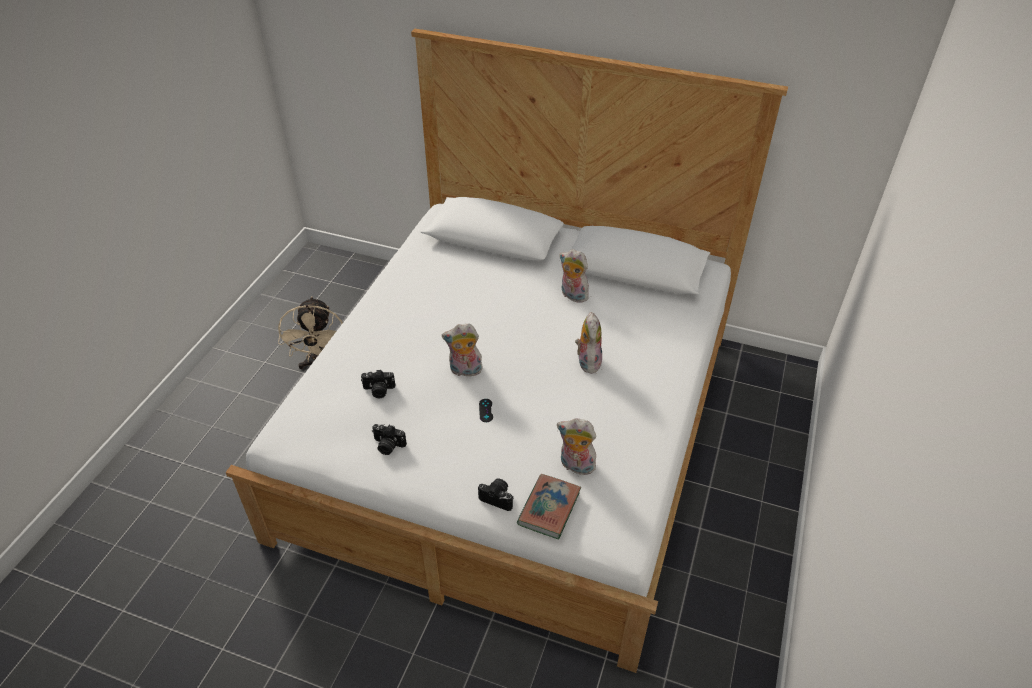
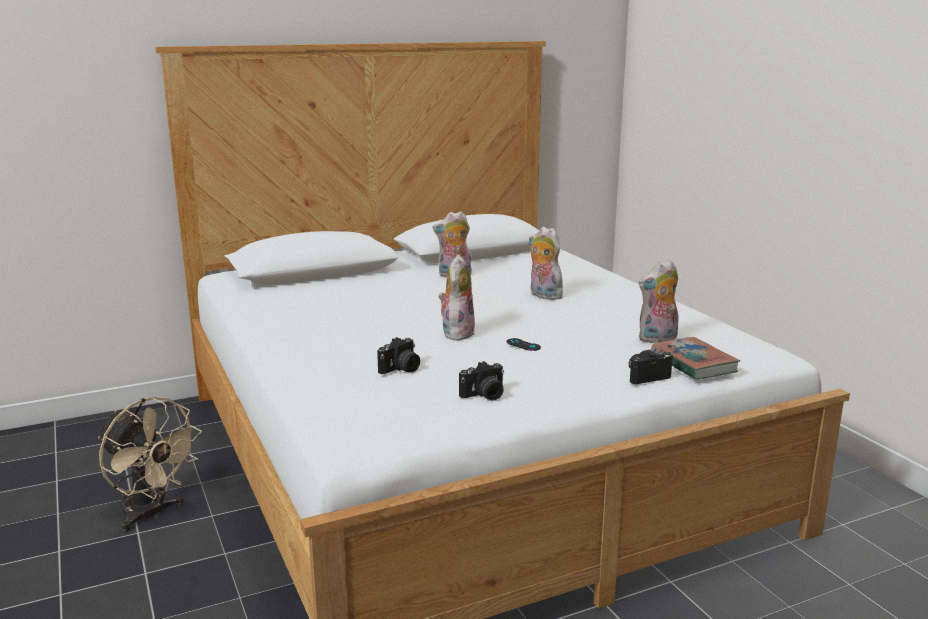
camera: 45 degrees left, 25 degrees down
(465, 371) = (456, 332): plush toy -> plush toy turned 150 degrees clockwise

